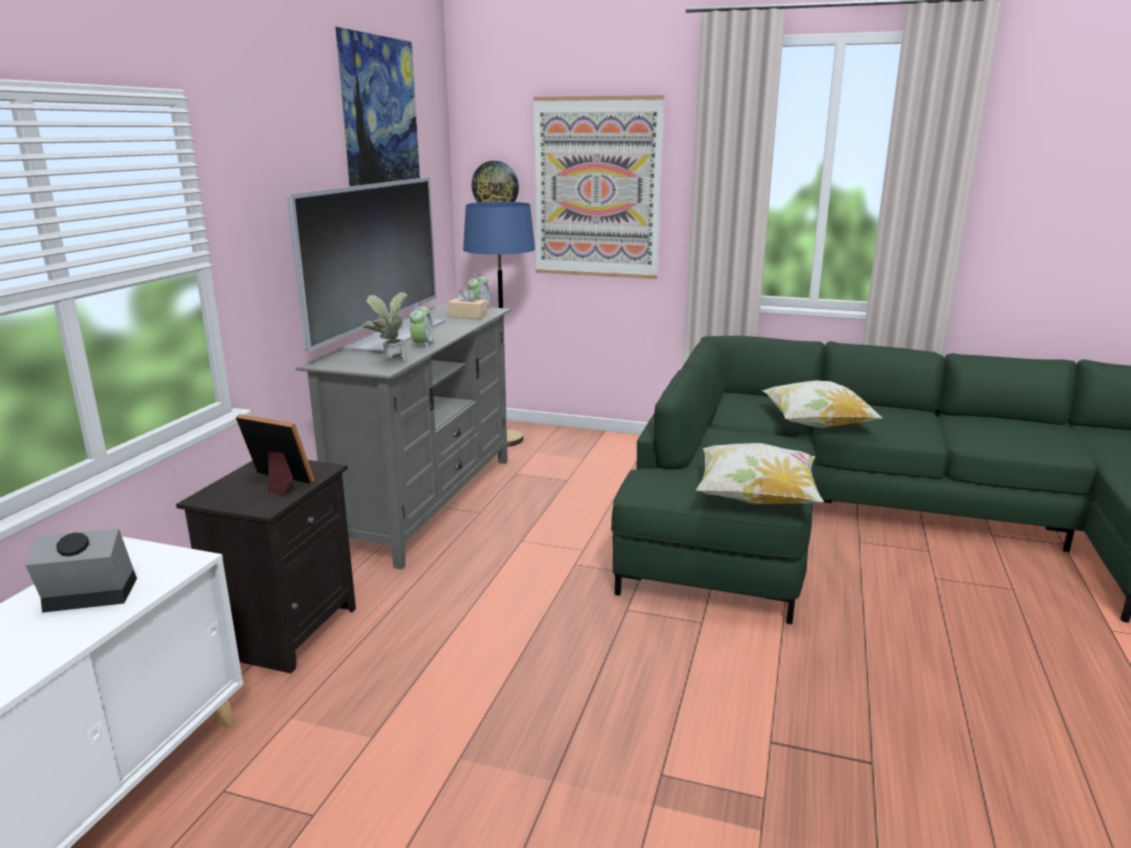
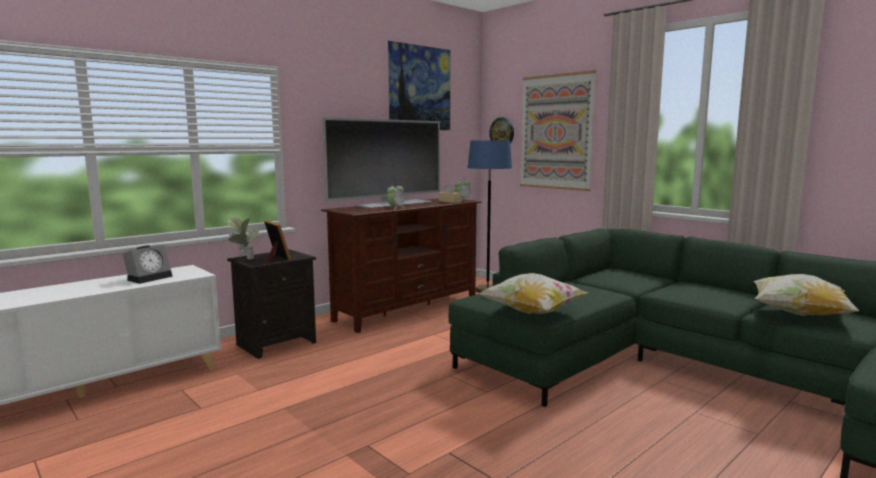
camera: 30 degrees right, 10 degrees down
(86, 597) = (150, 278): alarm clock -> alarm clock turned 105 degrees clockwise
(390, 362) = (366, 211): potted plant -> potted plant (243, 258)
(428, 503) = (407, 309): grey tv stand -> brown tv stand
(816, 425) = (648, 290): pillow -> pillow (798, 314)

